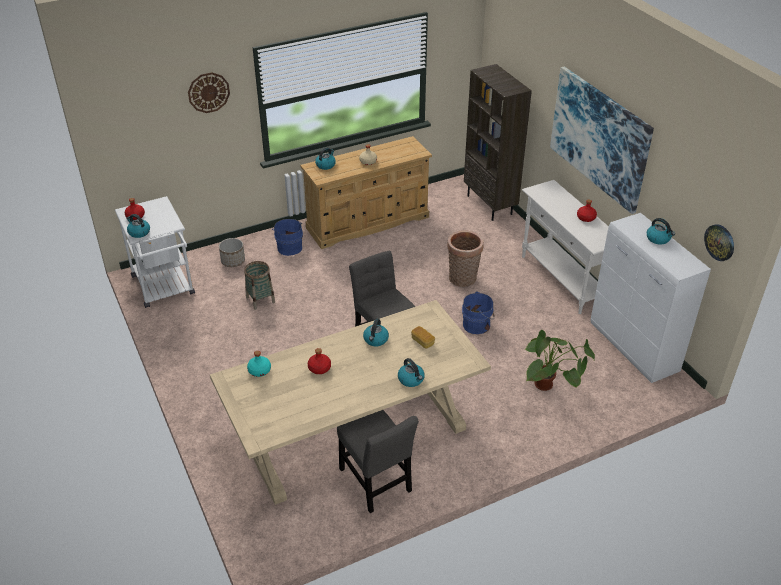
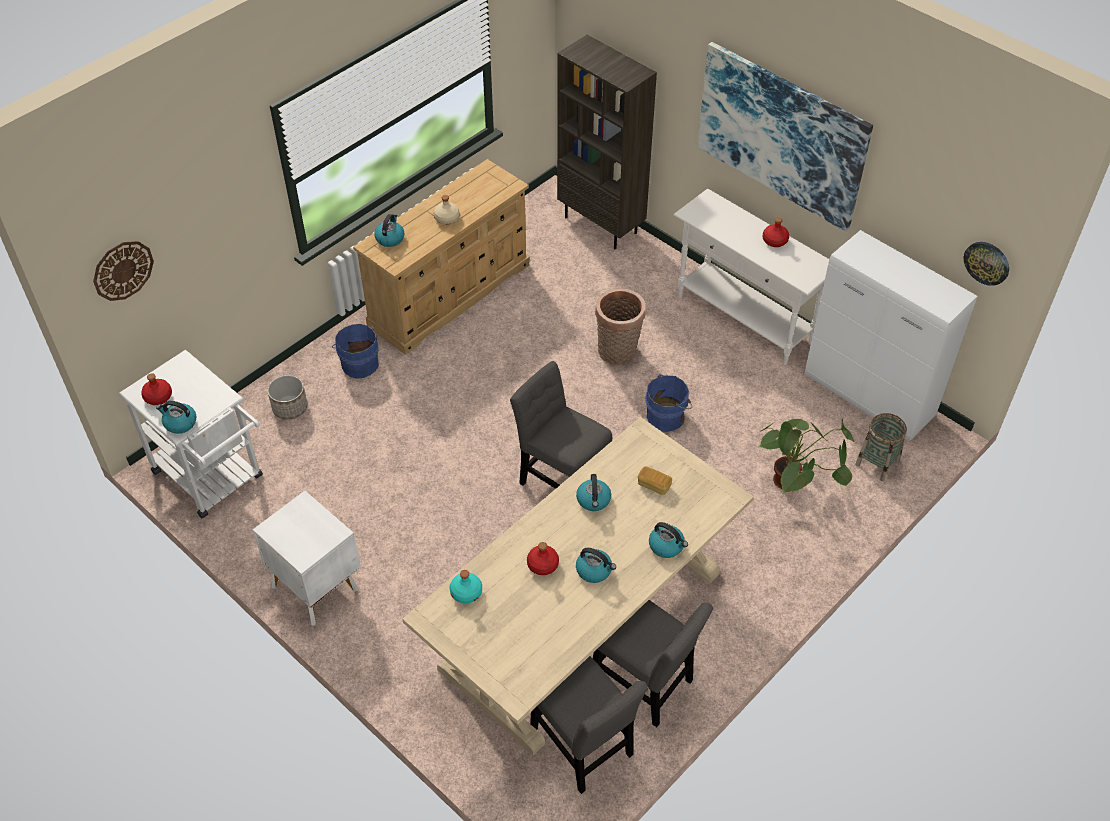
camera: 20 degrees left, 10 degrees up
(191, 363) = (315, 586): none -> white nightstand
(208, 92) = (219, 187): wall clock -> wall clock (123, 270)
(260, 299) = (360, 459): basket -> basket (877, 463)
(312, 510) = (584, 746): none -> grey chair
(658, 239) = (899, 266): kettle -> kettle (594, 570)

